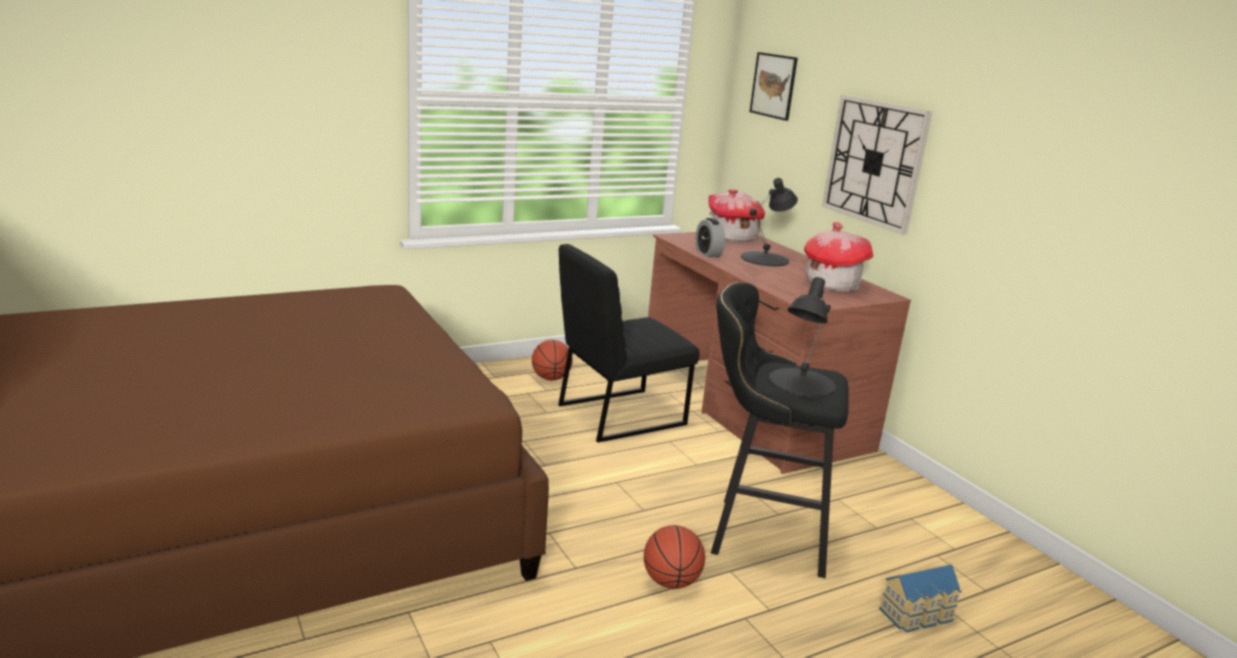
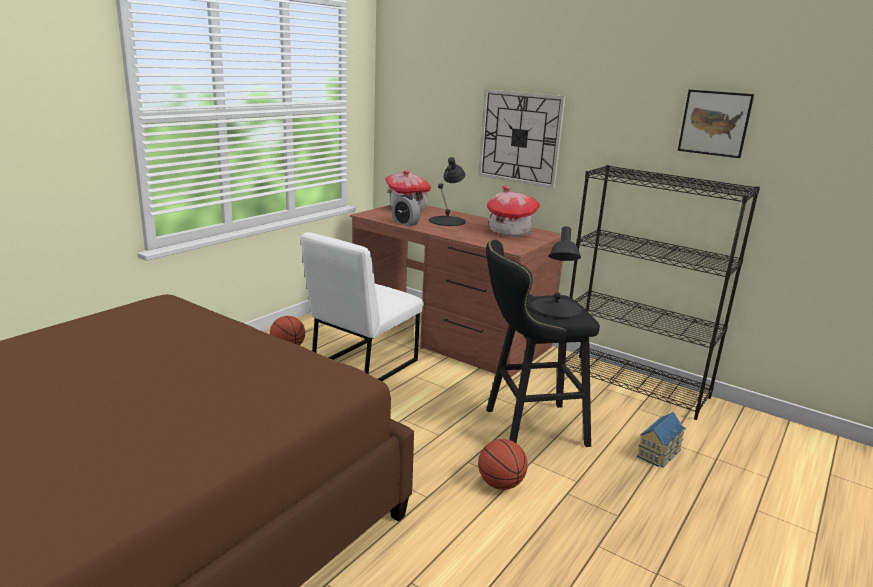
camera: 25 degrees left, 0 degrees up
(617, 415) = (362, 365): black chair -> white chair
(773, 85) = (418, 86): picture -> picture (714, 123)
(958, 526) = (634, 385): none -> black bookcase

